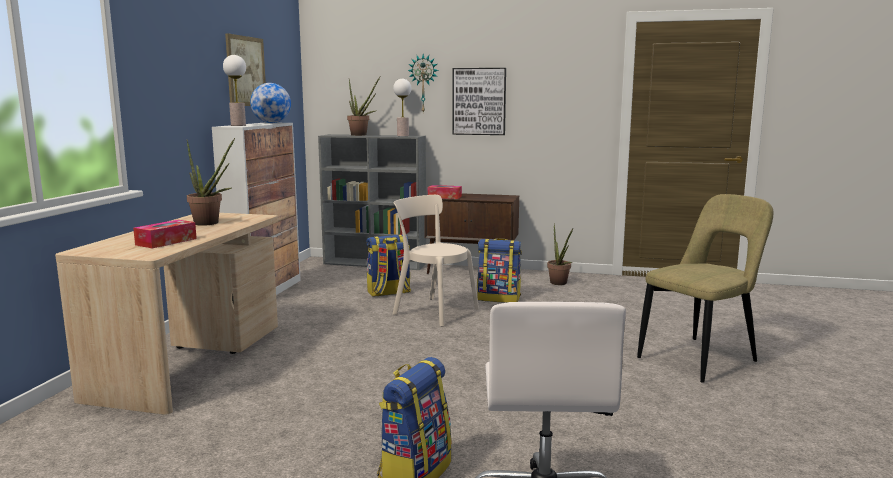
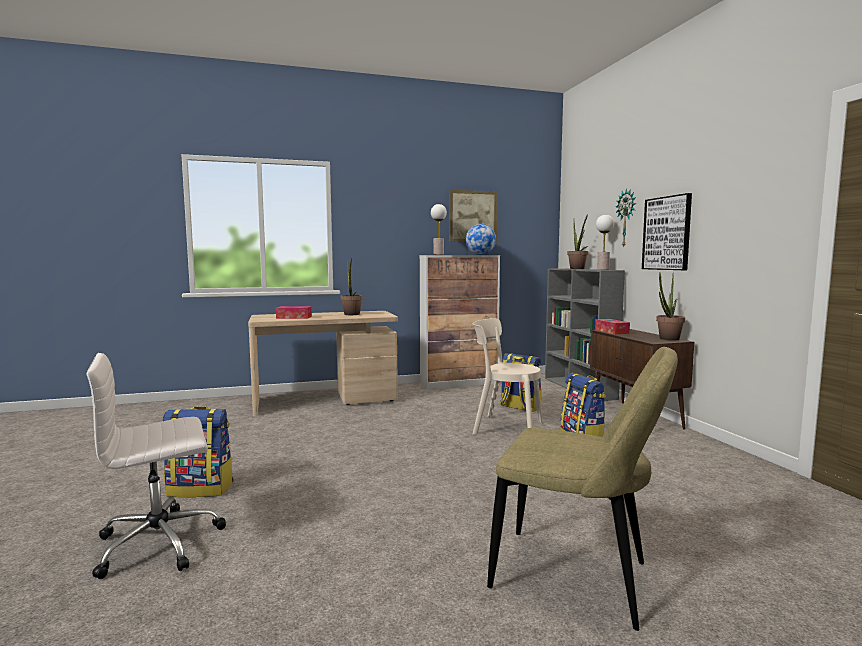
camera: 60 degrees right, 5 degrees down
(432, 311) = (504, 427): beige chair -> beige chair turned 75 degrees counterclockwise
(560, 284) = (688, 455): potted plant -> potted plant (667, 339)

